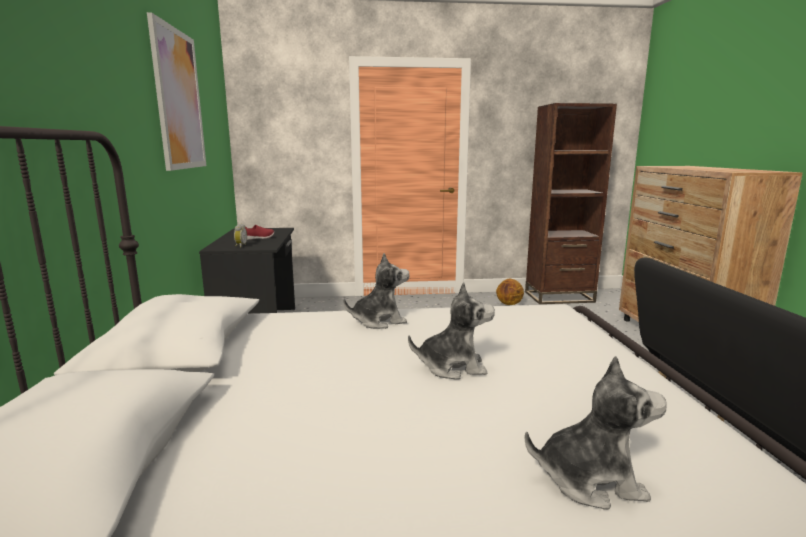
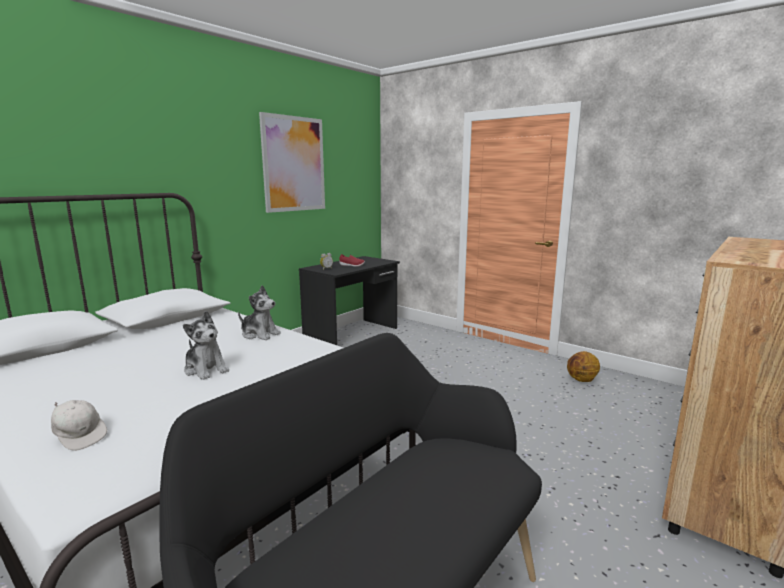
camera: 45 degrees right, 0 degrees up
(559, 297) = (663, 393): brown bookcase -> none
(590, 480) = (80, 436): plush toy -> white cap

